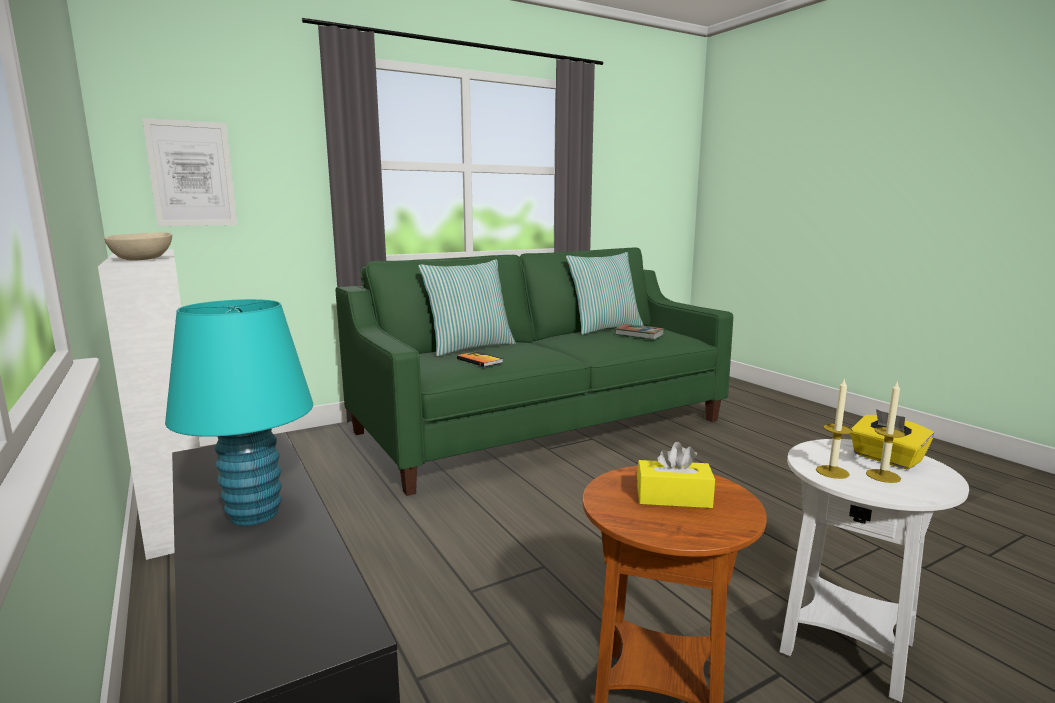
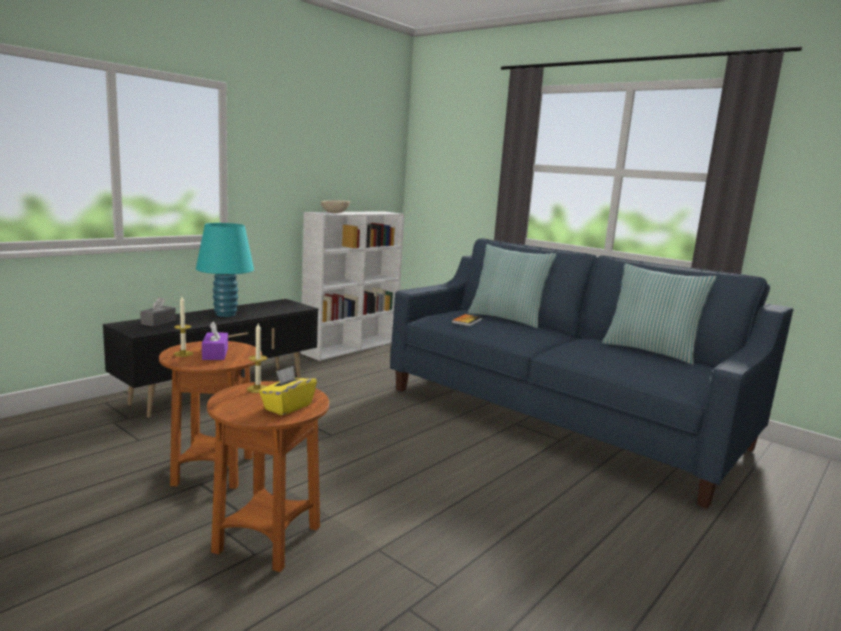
camera: 70 degrees right, 0 degrees up
(192, 174) = (440, 172): picture -> none
(252, 605) = (158, 322): none -> grey tissue box
(540, 426) = (562, 417): green sofa -> blue sofa
(639, 335) = (637, 361): book -> none
(673, 497) = (215, 354): yellow tissue box -> purple tissue box
(847, 648) = (268, 540): white side table -> brown side table
(883, 476) = (253, 401): candle -> candle (183, 354)

